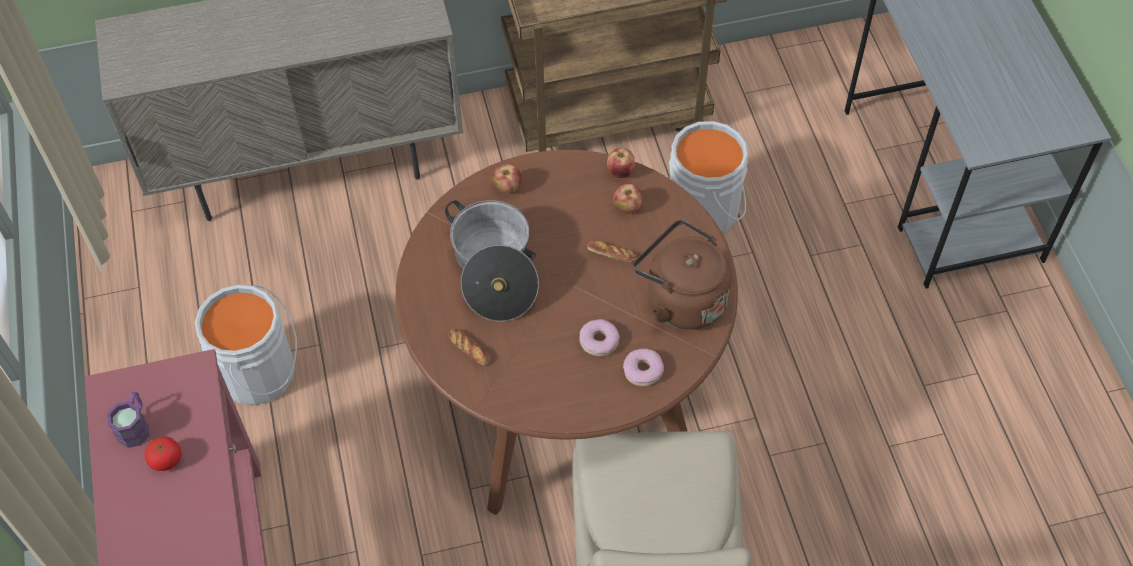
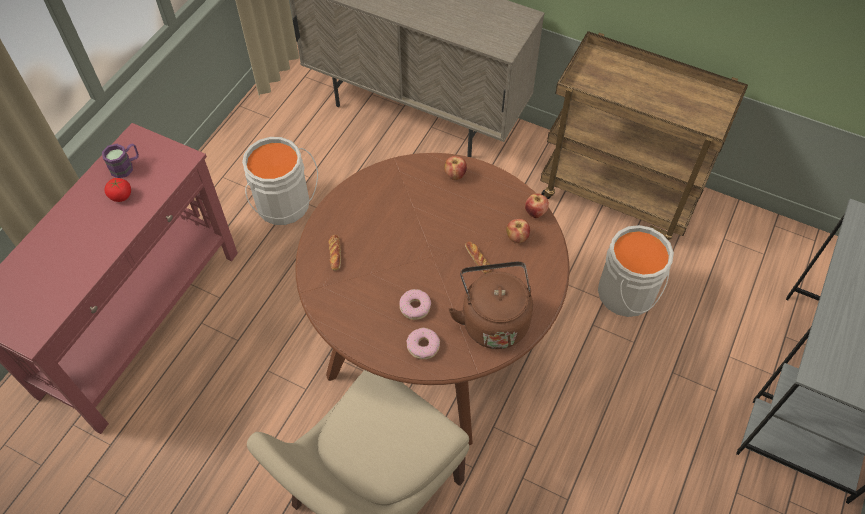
camera: 40 degrees right, 0 degrees up
(494, 271) = (396, 219): cooking pot -> none

